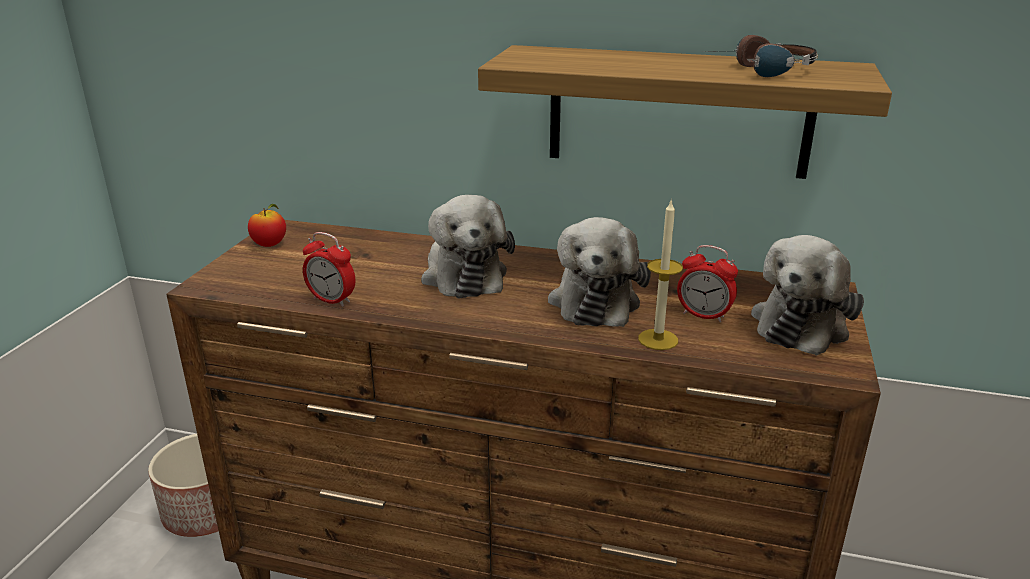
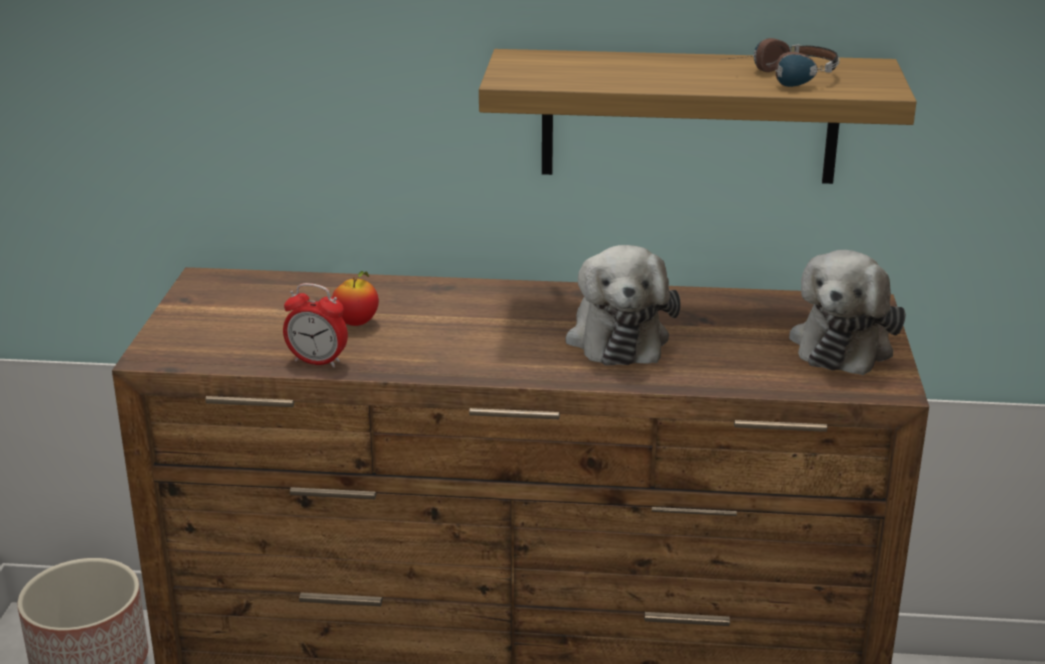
camera: 10 degrees left, 0 degrees up
(269, 245) = (203, 302): apple -> apple (356, 323)
(463, 275) = (457, 319): plush toy -> none
(658, 339) = (697, 373): candle -> none
(703, 315) = (739, 344): alarm clock -> none

